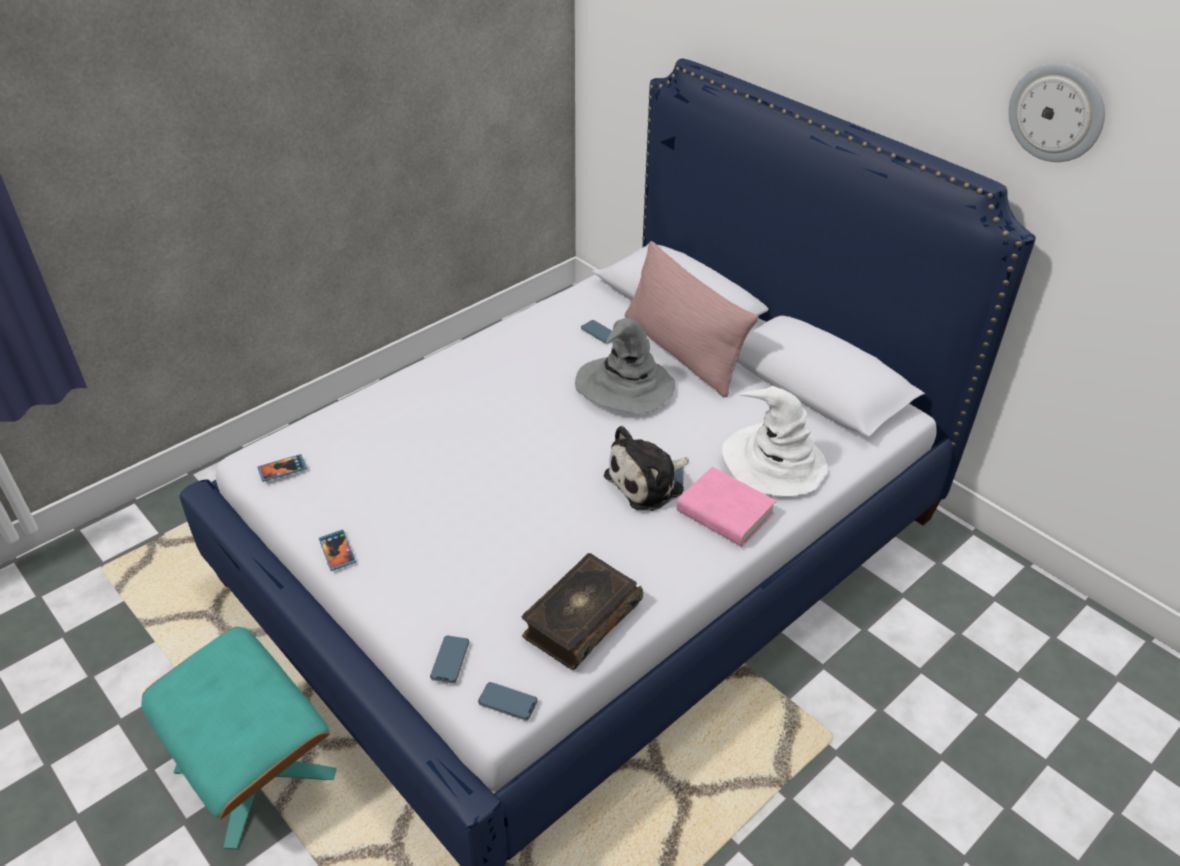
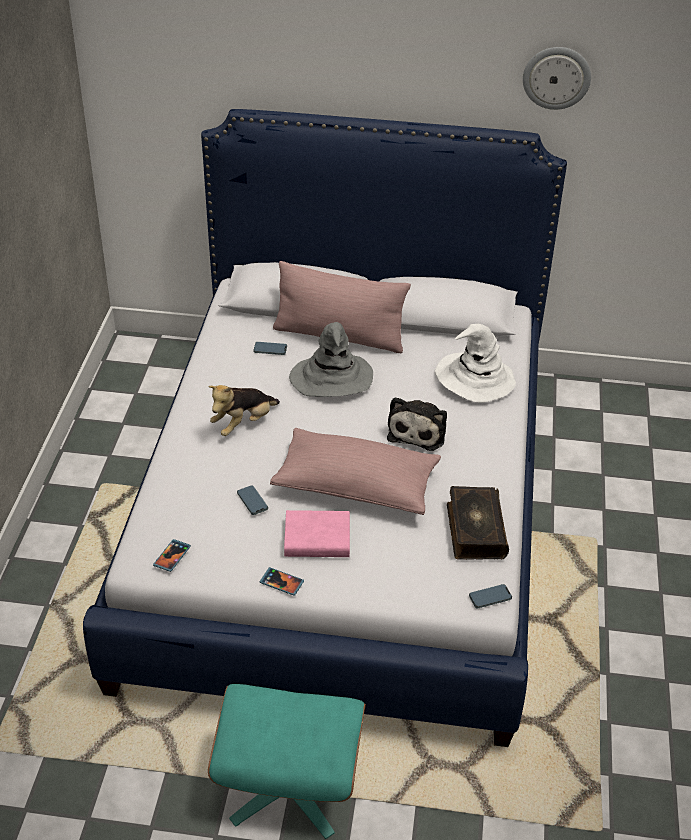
camera: 40 degrees left, 0 degrees up
(450, 661) = (432, 597): phone -> phone (252, 501)
(491, 387) = (243, 423): none -> plush toy
(519, 502) = (356, 486): none -> pink pillow
(725, 513) = (481, 424): pink book -> pink book (317, 539)

